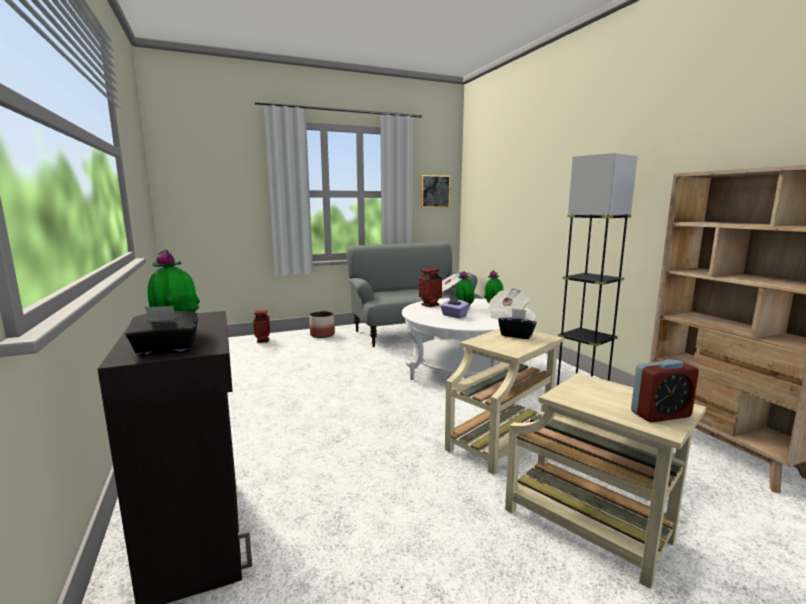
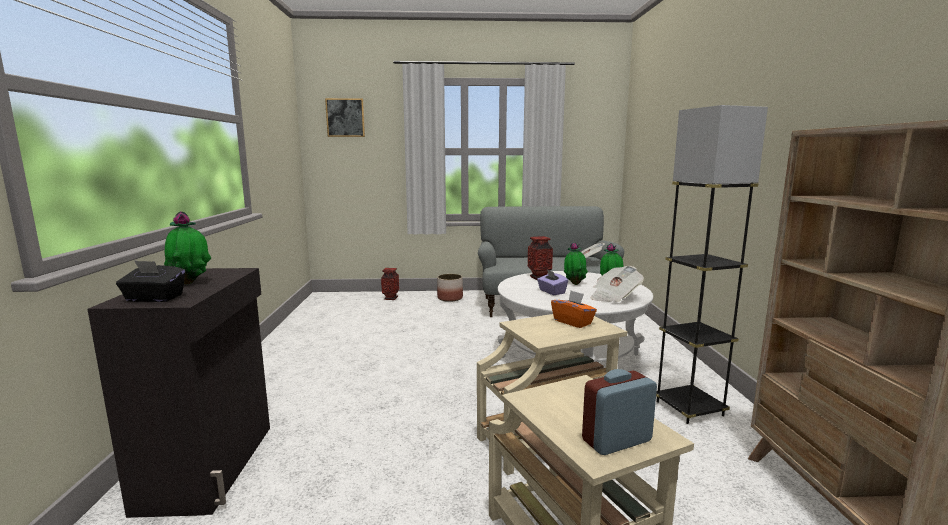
camera: 20 degrees right, 0 degrees up
(435, 191) = (590, 147): picture -> picture (345, 117)
(516, 335) = (573, 322): black tissue box -> orange tissue box
(660, 414) = (616, 441): alarm clock -> alarm clock turned 150 degrees clockwise

